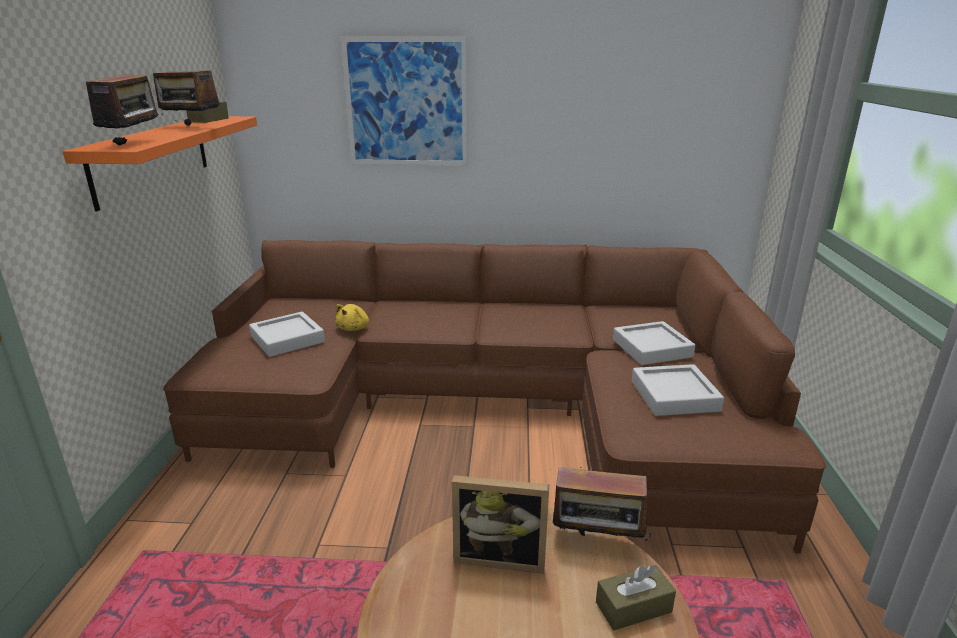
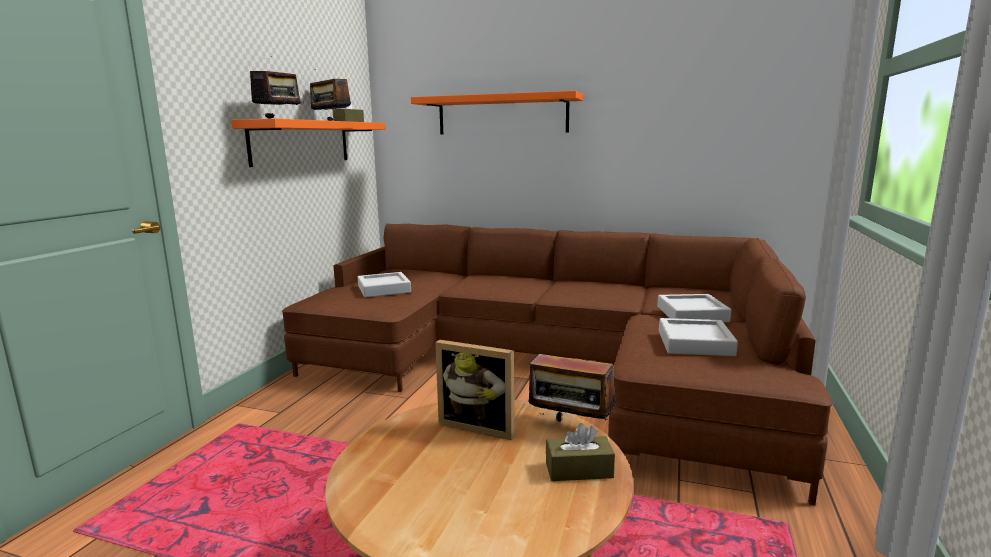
camera: 15 degrees right, 10 degrees down
(354, 328) = (439, 288): yellow plush toy -> none
(406, 102) = (502, 115): picture -> orange shelf

